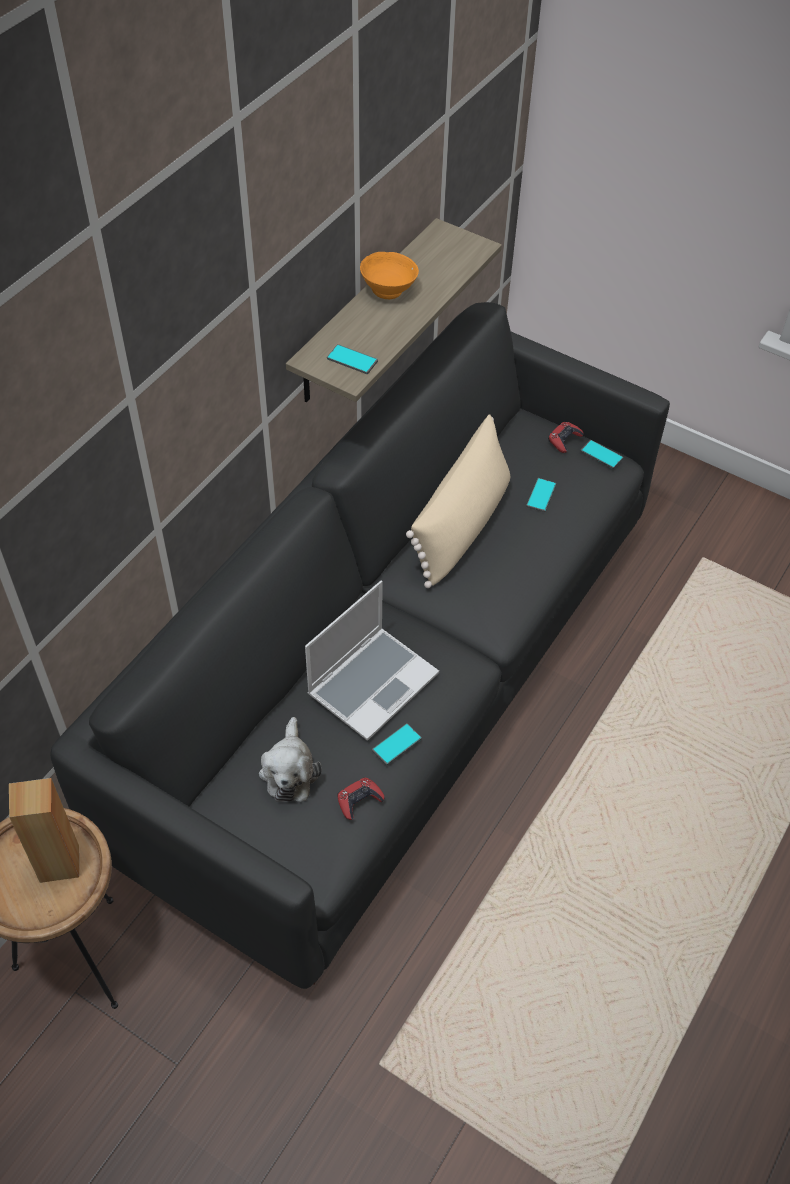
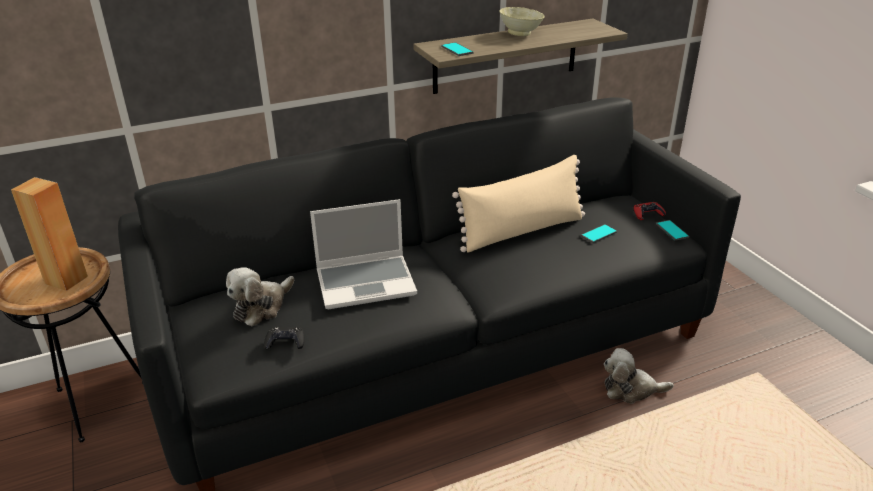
camera: 35 degrees right, 20 degrees down
(359, 800) = (285, 342): red game controller -> black game controller
(389, 290) = (521, 34): orange bowl -> beige bowl
(396, 744) = (345, 321): phone -> none
(608, 635) = (631, 389): none -> plush toy

